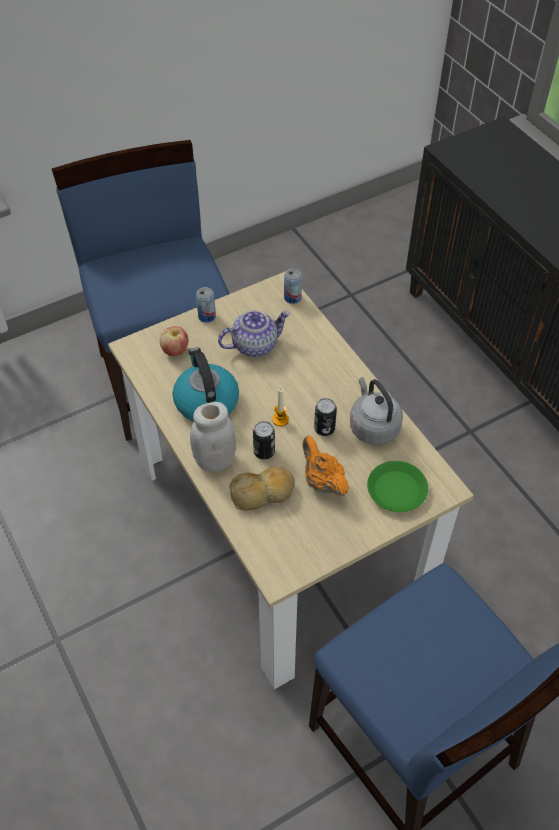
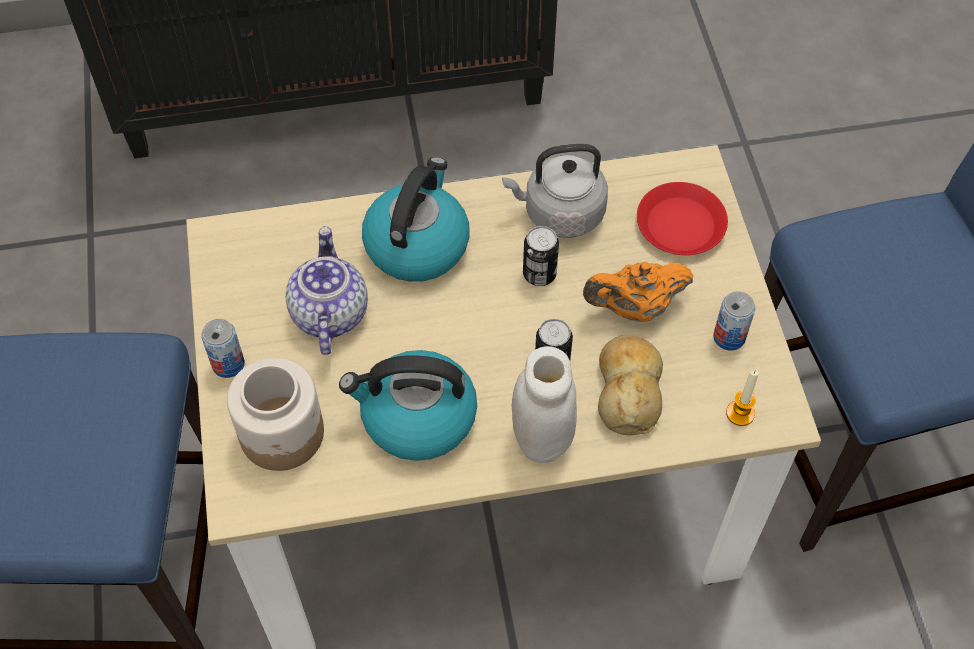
camera: 70 degrees left, 5 degrees up
(175, 351) = (282, 434): apple -> jar
(280, 419) = (498, 325): candle -> candle (740, 413)
(292, 298) = (253, 230): can -> can (729, 337)
(317, 367) = (417, 244): none -> kettle
(397, 490) = (680, 224): green plate -> red plate

